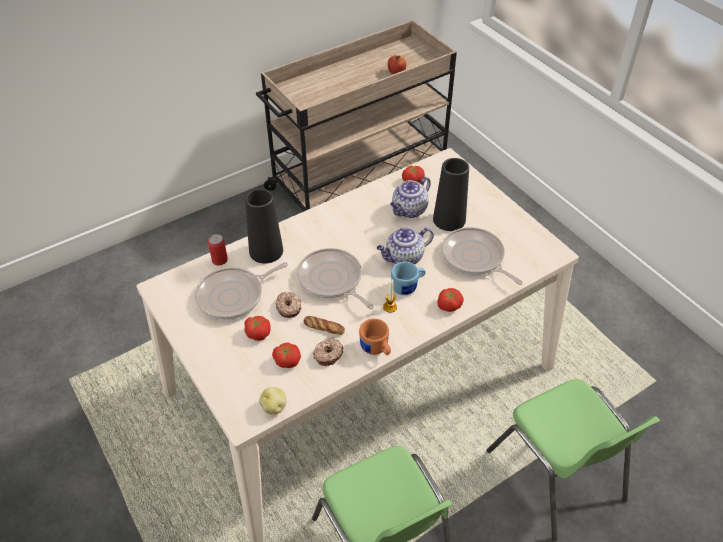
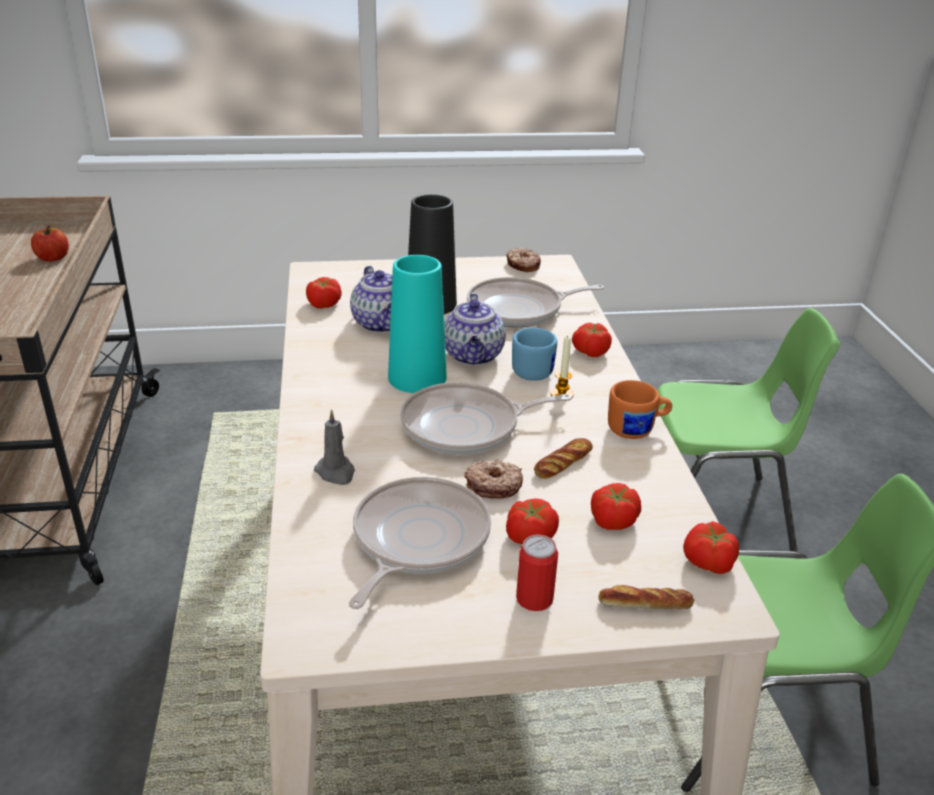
camera: 65 degrees left, 15 degrees down
(219, 260) = (305, 533): can -> can (534, 599)
(231, 389) = (645, 604): none -> bread
(234, 296) = (417, 540): frying pan -> frying pan turned 150 degrees counterclockwise
(266, 251) = (336, 472): black vase -> grey candle
(274, 406) = (708, 562): potato -> tomato
(328, 354) = (623, 475): donut -> donut (523, 265)
(365, 245) = (417, 377): none -> turquoise vase

